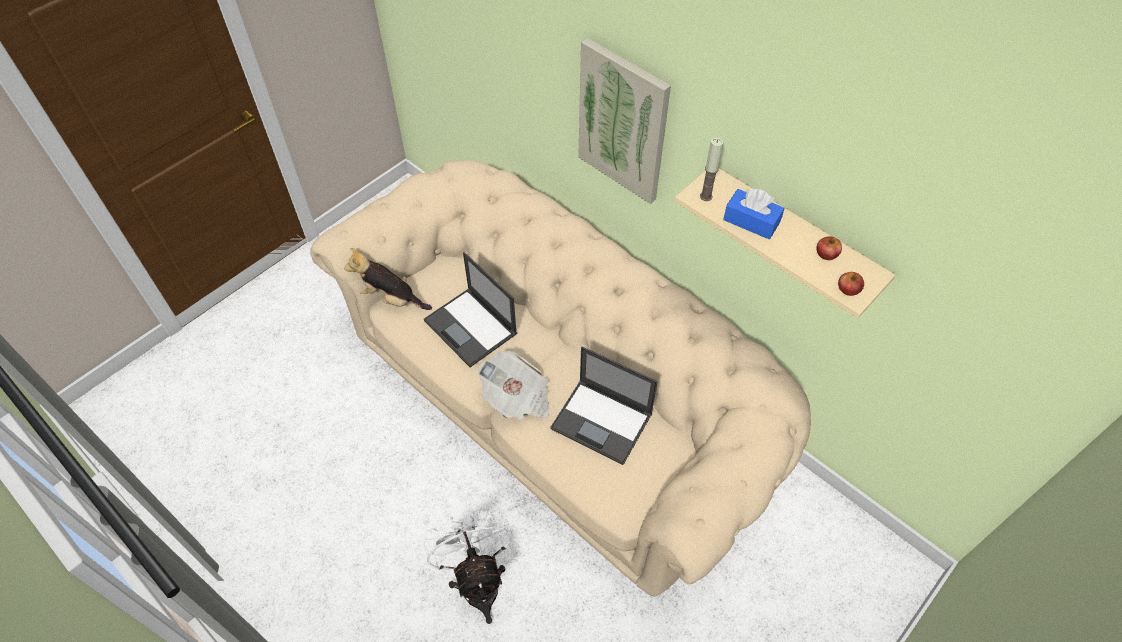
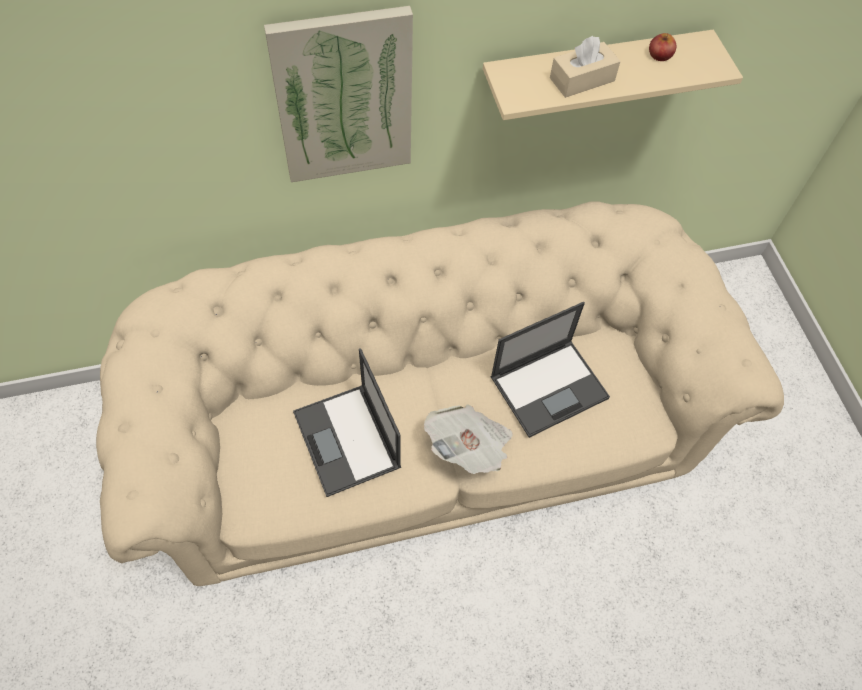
camera: 60 degrees left, 5 degrees up
(391, 298) = (236, 504): plush toy -> none
(471, 328) = (347, 441): laptop -> laptop turned 75 degrees clockwise
(478, 581) = (571, 625): white fan -> none
(706, 196) = (523, 91): candle -> none
(751, 221) = (582, 79): blue tissue box -> beige tissue box
(848, 289) = (710, 66): apple -> none

